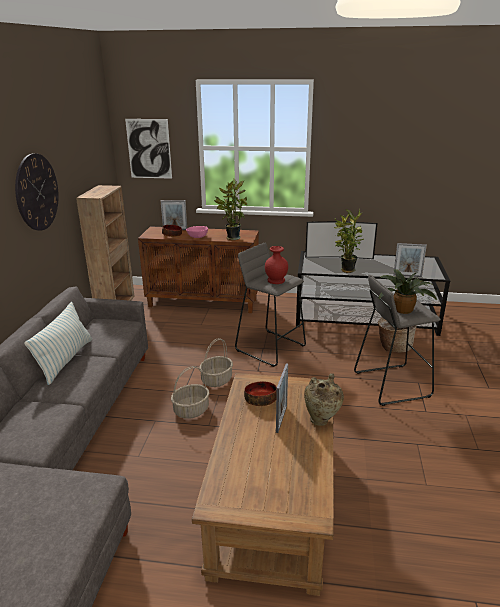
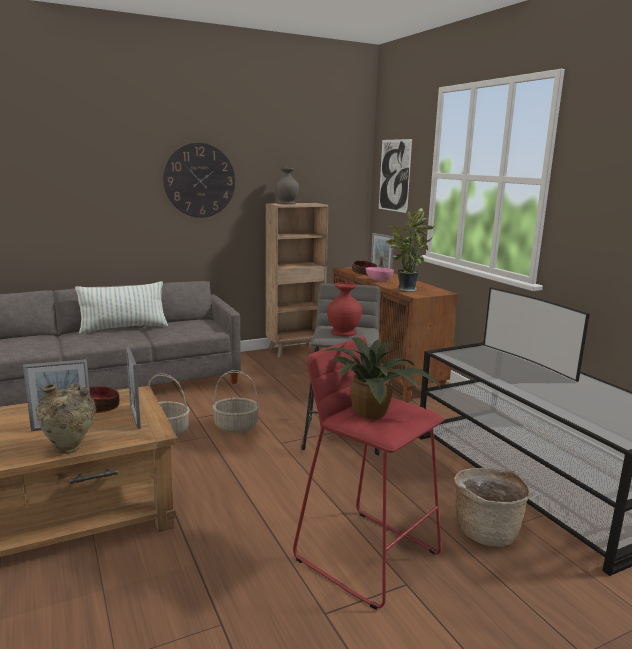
camera: 55 degrees right, 10 degrees down
(94, 193) = (287, 203): none -> grey vase
(346, 270) = (493, 373): potted plant -> none
(391, 384) = (367, 555): grey stool -> red stool
(407, 276) = (569, 416): picture frame -> picture frame (135, 417)

